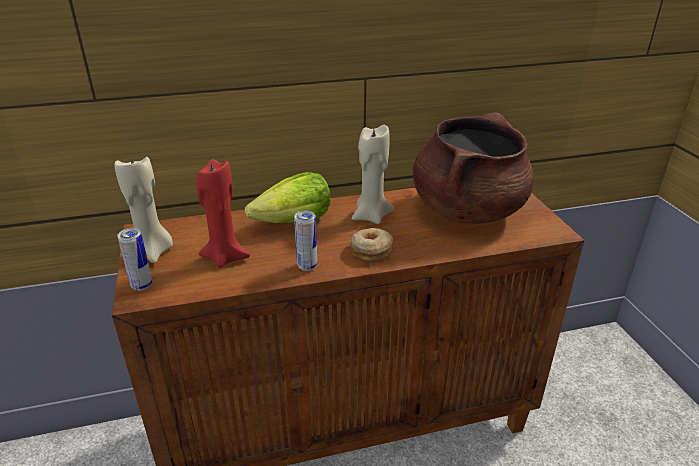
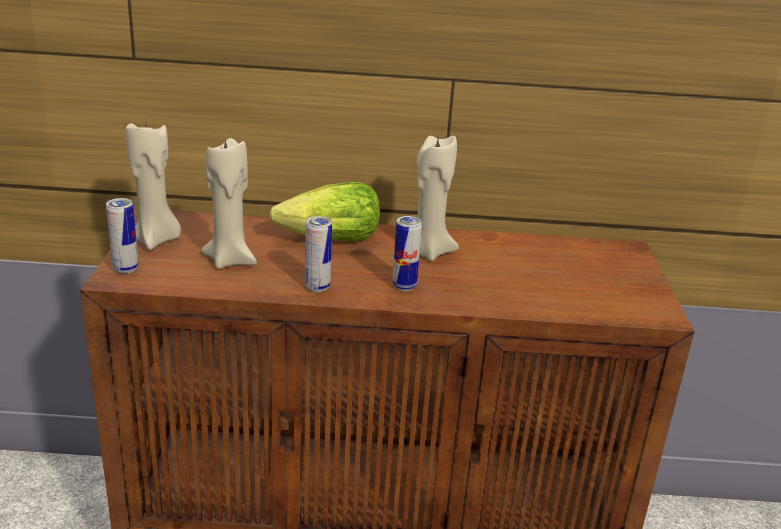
camera: 15 degrees right, 5 degrees down
(225, 257) = (230, 260): red candle -> beige candle
(371, 250) = (404, 286): donut -> can
(467, 210) = (556, 268): brown cooking pot -> none

